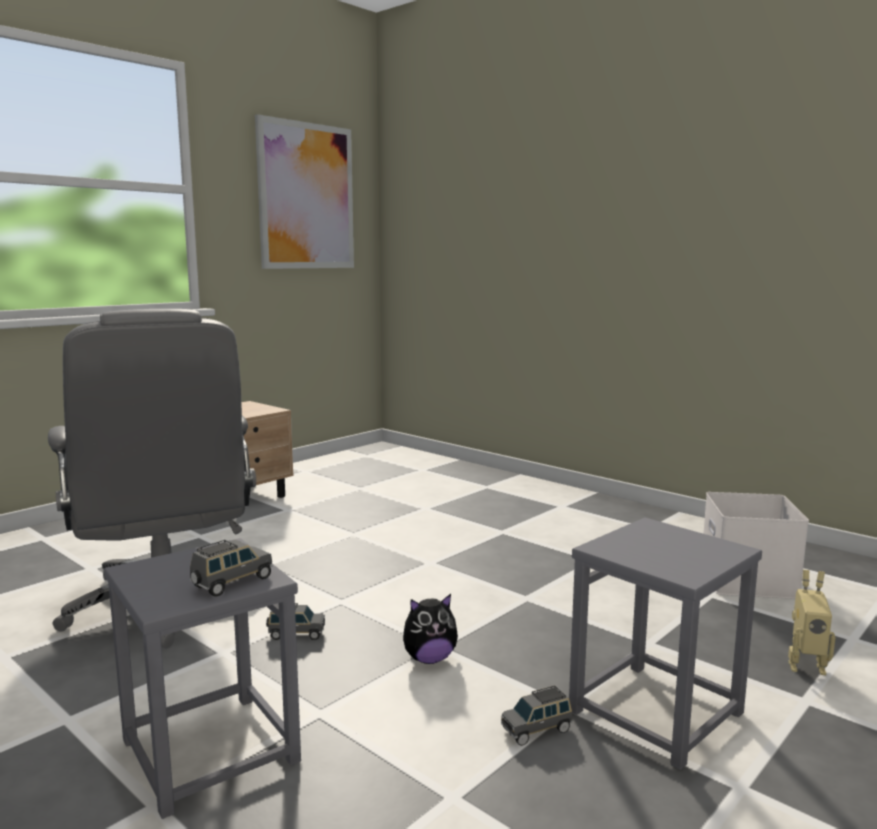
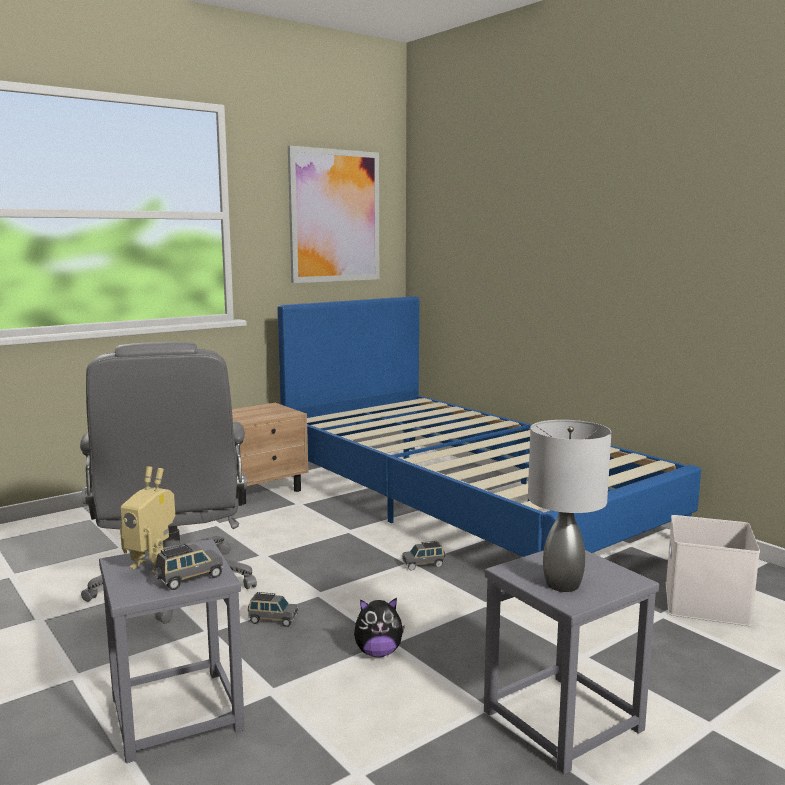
camera: 10 degrees right, 0 degrees up
(465, 501) = (462, 504): none -> blue bed
(537, 730) = (449, 725): grey toy car -> grey toy car (423, 565)
(663, 558) = (561, 584): none -> grey table lamp
(805, 665) = (726, 691): toy robot -> toy robot (153, 565)

